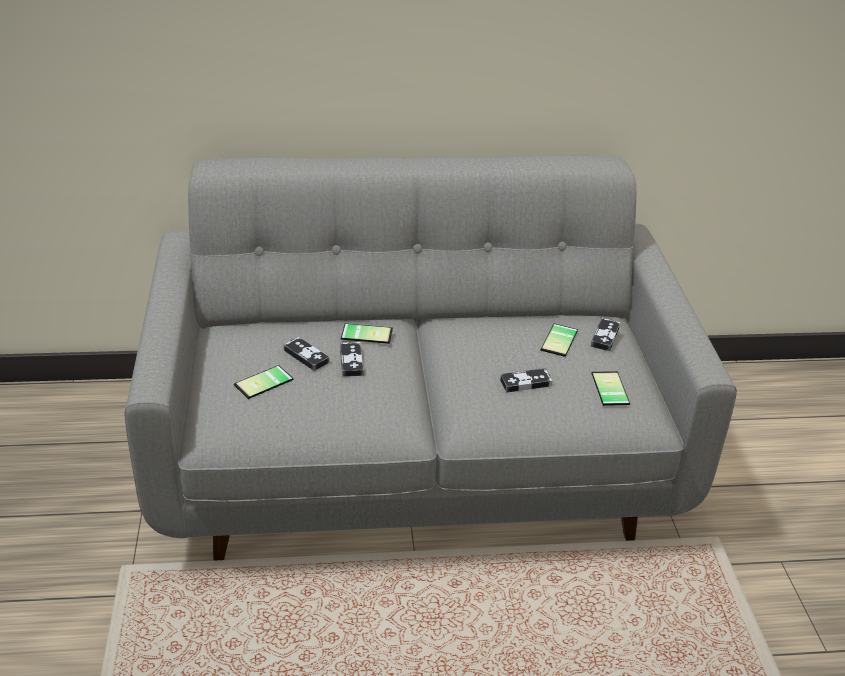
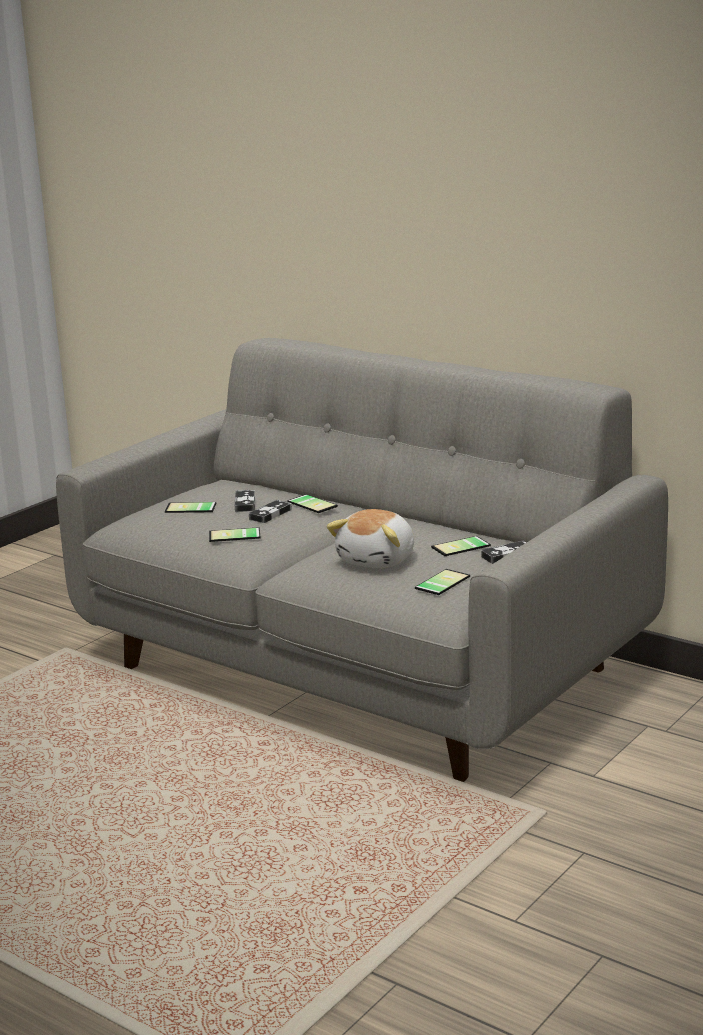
camera: 45 degrees right, 15 degrees down
(364, 404) = (234, 536): none -> phone
(525, 383) = (378, 560): game controller -> plush toy

